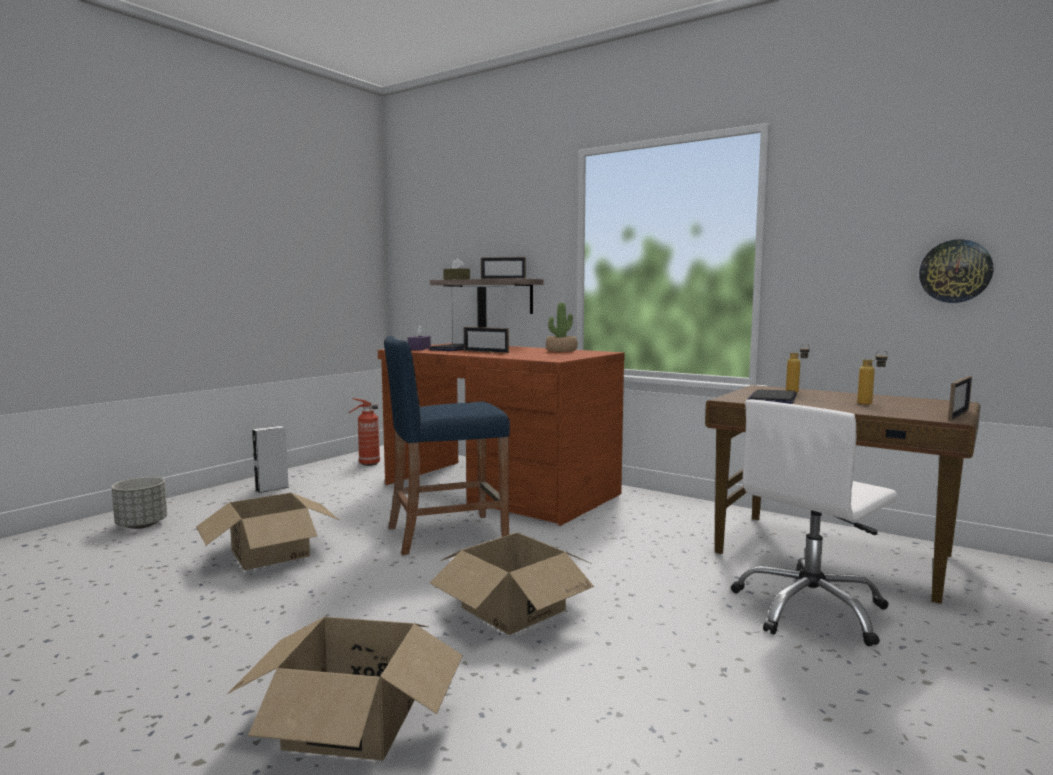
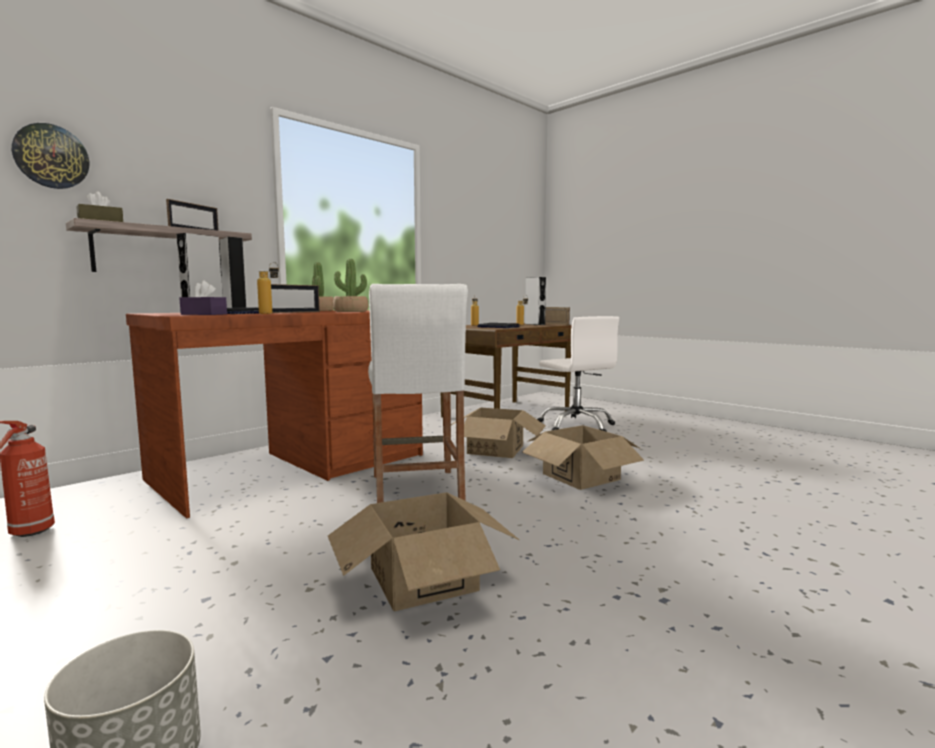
camera: 80 degrees left, 0 degrees up
(272, 488) = (53, 613): grey speaker -> grey speaker (535, 324)
(351, 721) = (749, 520): cardboard box -> cardboard box (495, 449)
(437, 352) = (270, 313): none -> bottle
(446, 534) = (416, 490): blue stool -> white stool
(522, 355) = (350, 311): none -> potted plant
(955, 271) = (496, 257): wall clock -> wall clock (51, 156)

